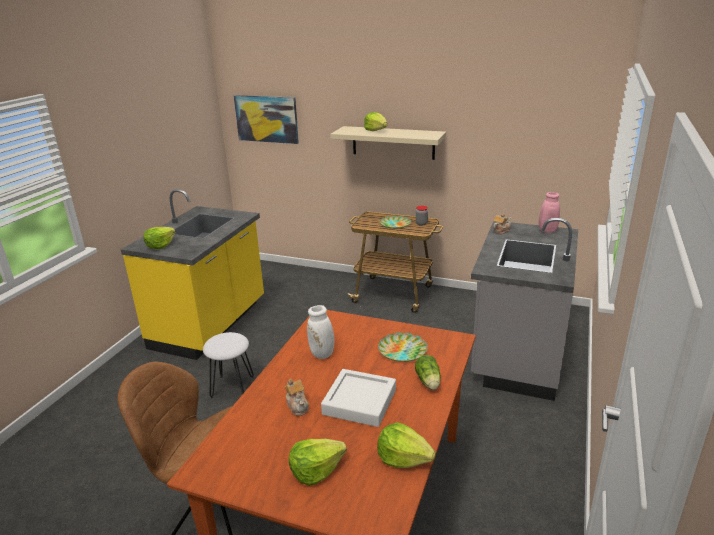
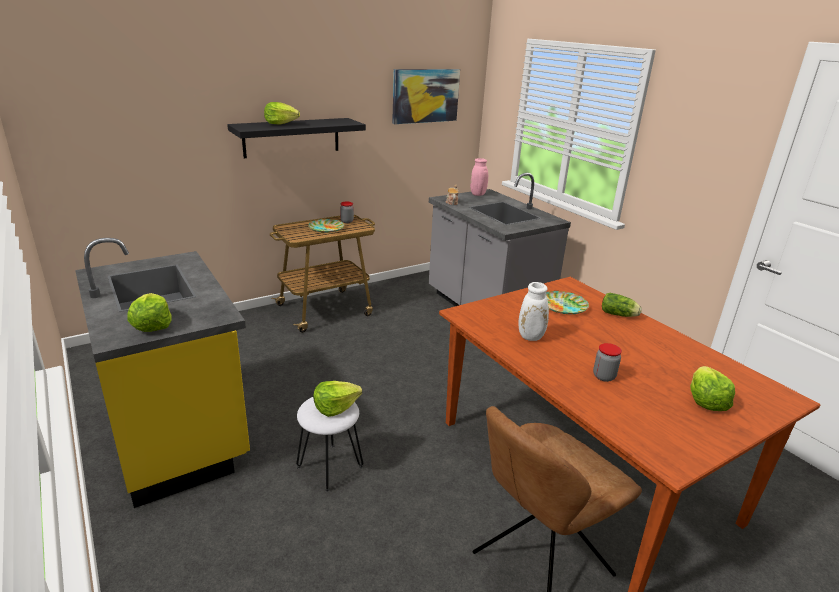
camera: 55 degrees left, 0 degrees up
(267, 119) = (103, 125): picture -> picture (425, 95)
(298, 406) = (604, 376): teapot -> jar
(359, 402) = (622, 349): white tray -> none
(393, 142) = (291, 137): beige shelf -> black shelf
(403, 458) = (711, 360): lettuce -> lettuce (335, 407)

